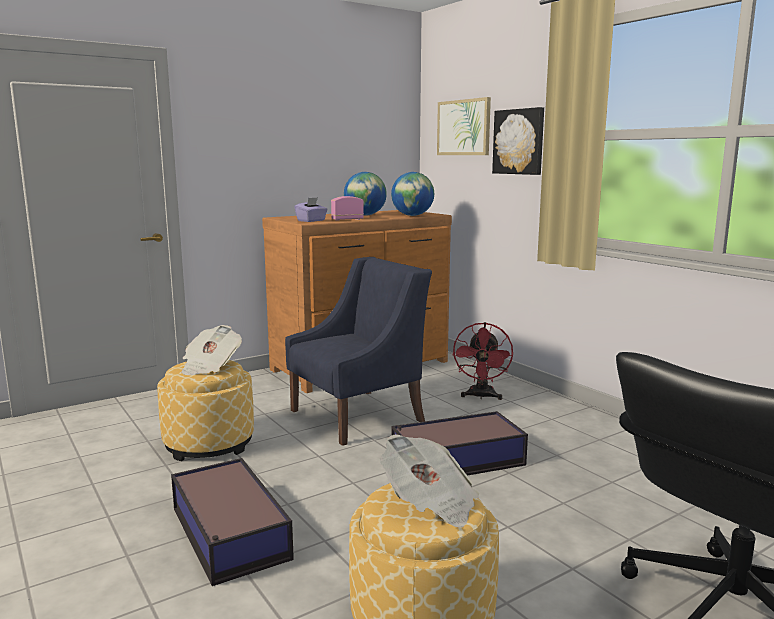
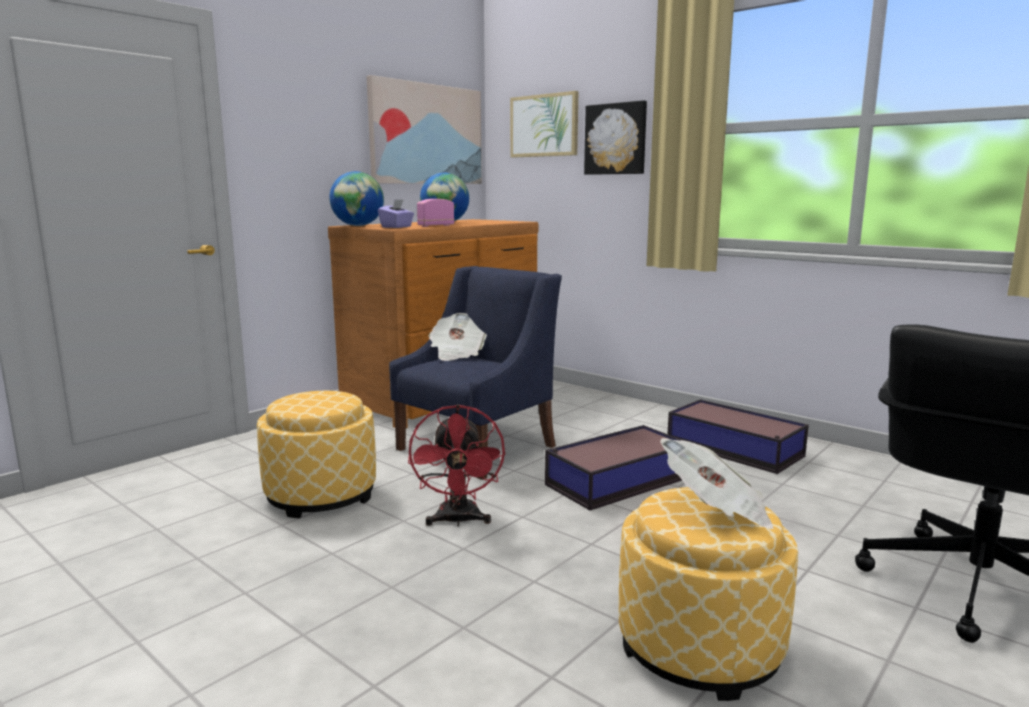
camera: 15 degrees left, 0 degrees up
(210, 366) = (322, 399): newspaper -> newspaper (457, 353)
(229, 534) = (417, 590): storage box -> storage box (735, 449)
(359, 137) = (426, 134): none -> picture
(412, 215) = (498, 222): globe -> globe (358, 226)
(481, 396) = (596, 416): red fan -> red fan (458, 521)

